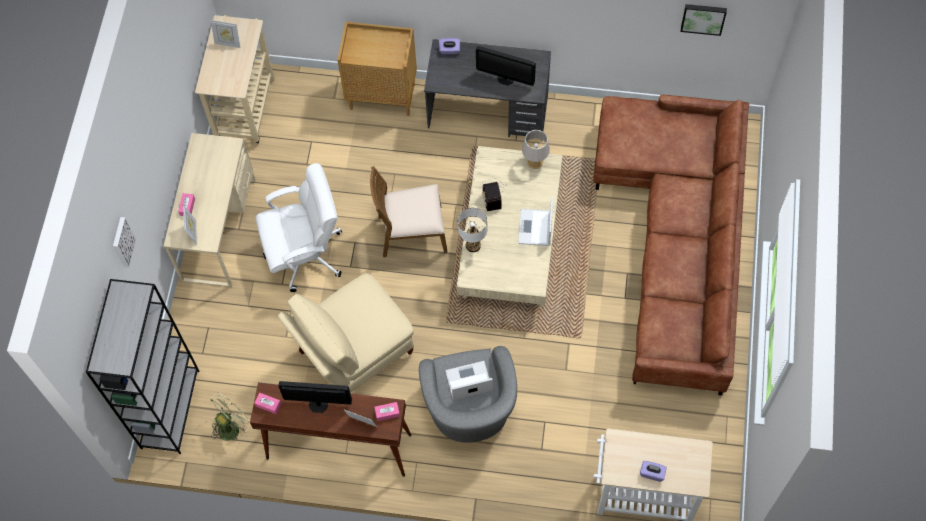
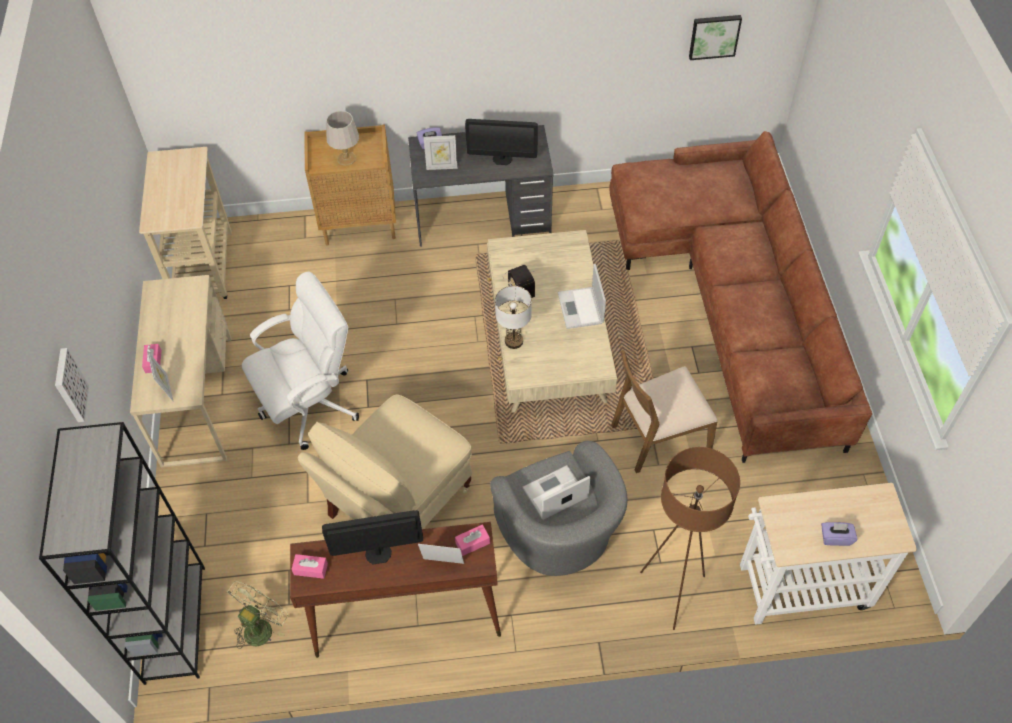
camera: 15 degrees left, 10 degrees down
(228, 43) = (170, 176): picture frame -> picture frame (441, 166)
(411, 232) = (431, 355): brown chair -> brown chair (659, 436)
(535, 162) = (558, 242): grey table lamp -> grey table lamp (347, 159)
(543, 475) = (672, 593): none -> brown floor lamp

